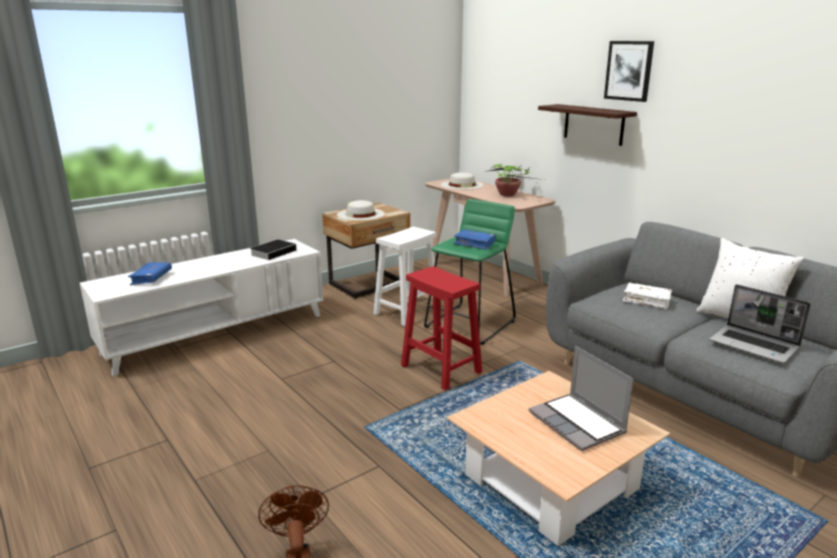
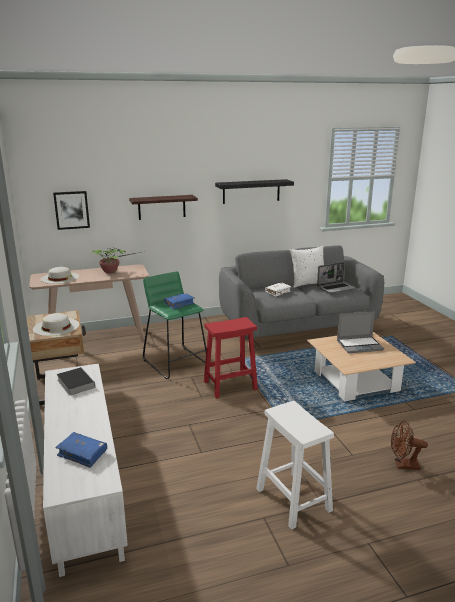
camera: 70 degrees left, 0 degrees up
(407, 311) = (132, 380): white stool -> white stool (292, 499)
(629, 71) = (182, 170): picture -> picture (71, 210)
(737, 122) = (251, 191): none -> black shelf

